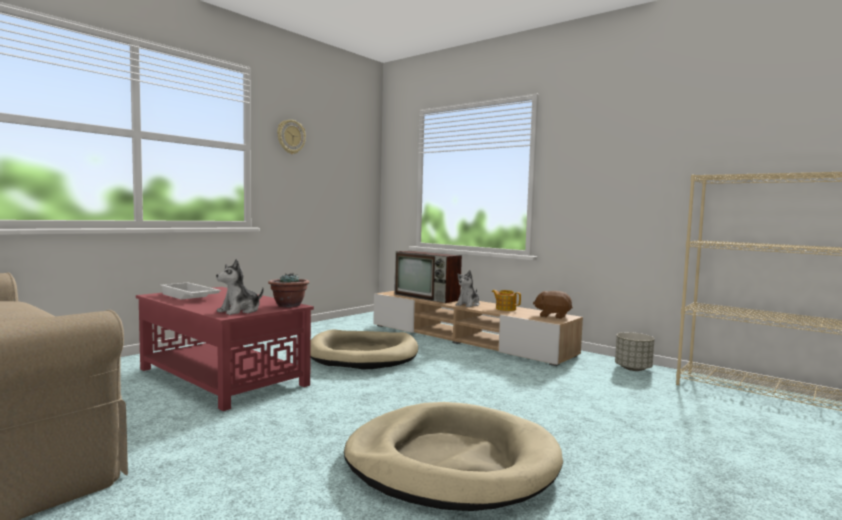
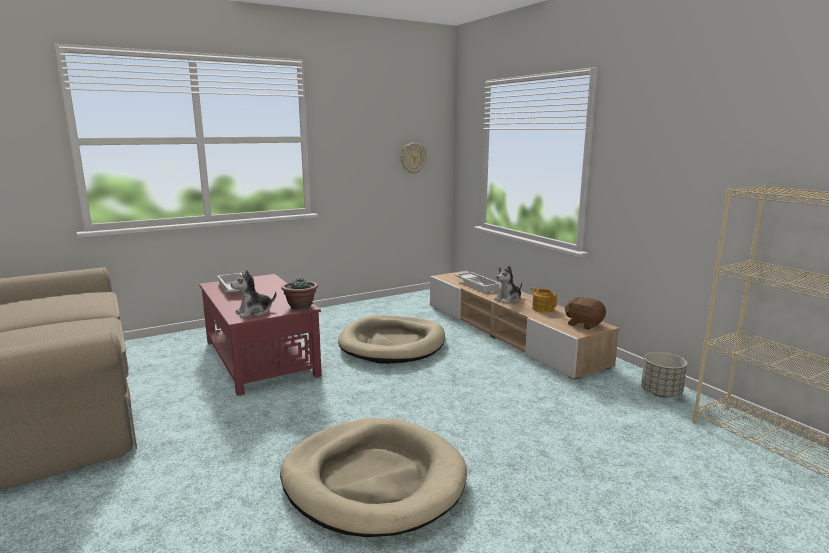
camera: 20 degrees right, 10 degrees up
(291, 137) = (349, 122): wall clock -> wall clock (413, 158)
(427, 297) = (477, 285): television -> white tray

